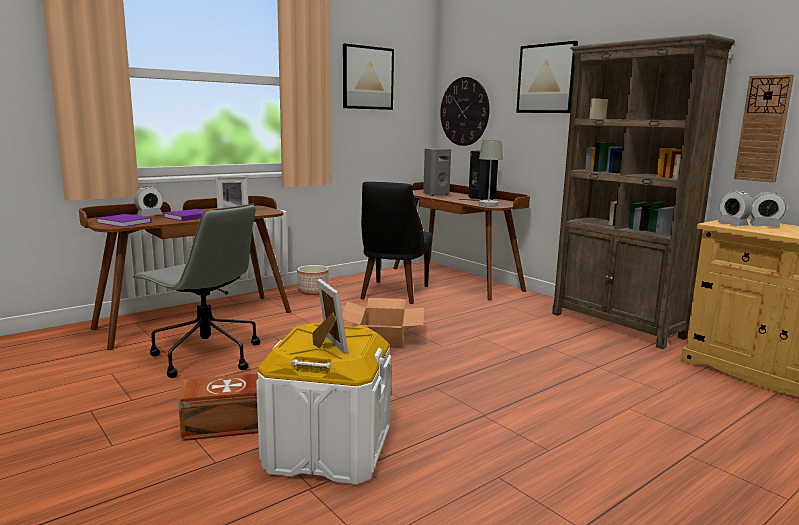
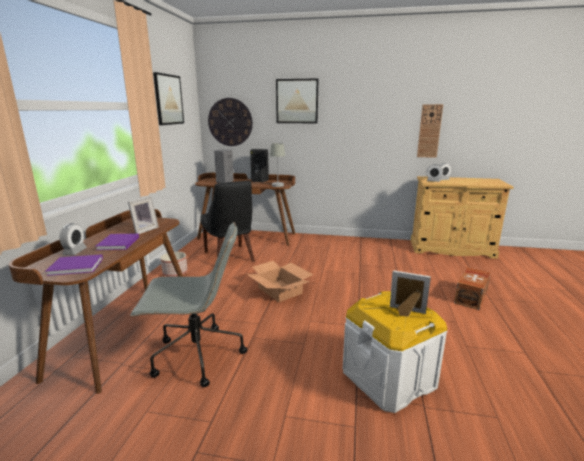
camera: 40 degrees left, 5 degrees up
(230, 425) = (314, 396): brown storage box -> brown storage box (472, 297)
(617, 325) = (364, 242): brown bookcase -> none

